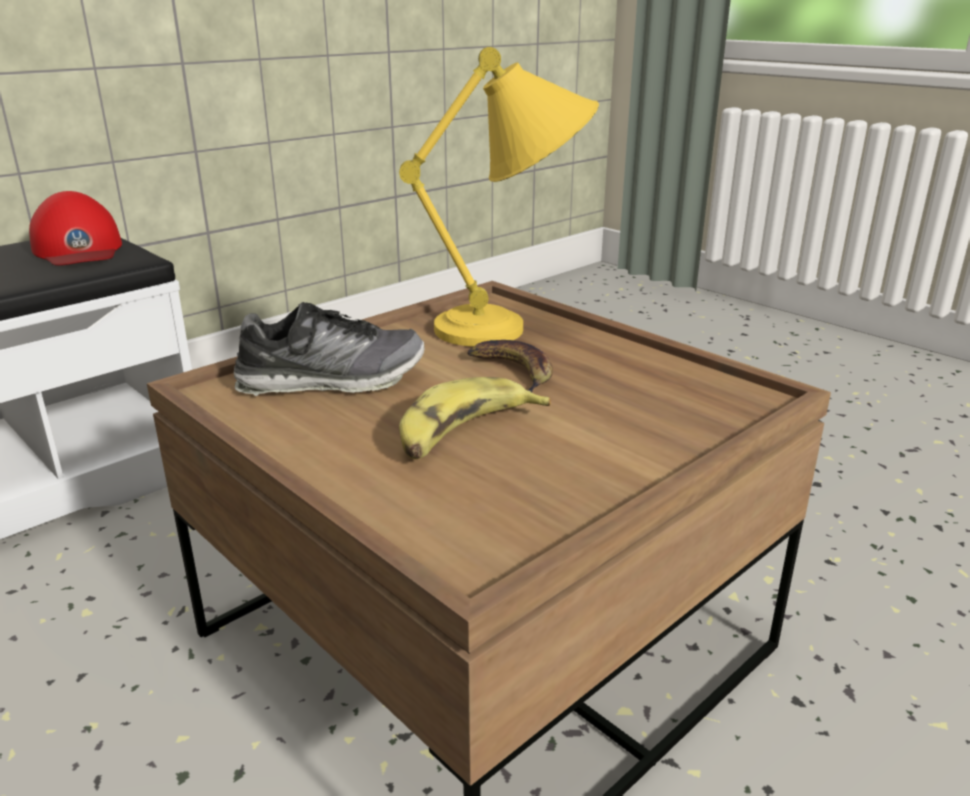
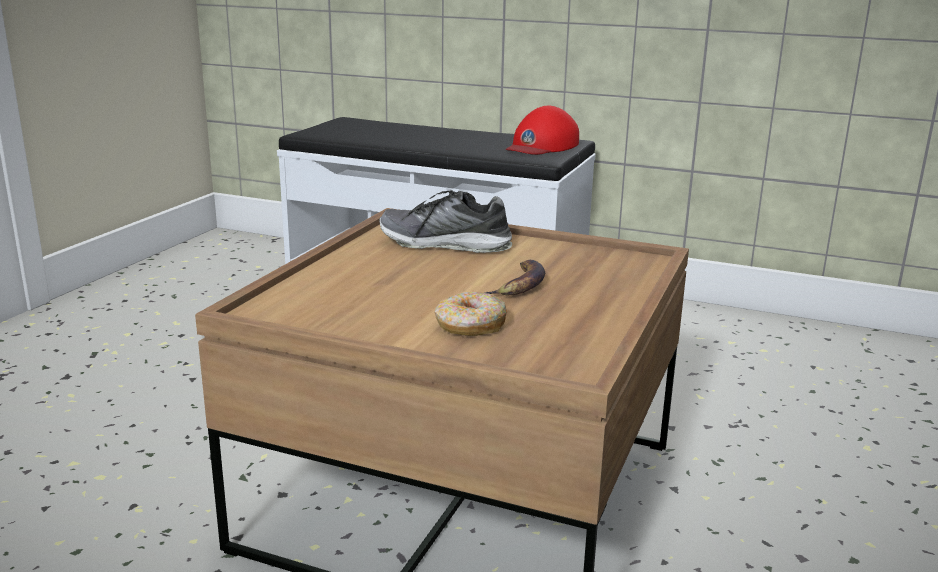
camera: 65 degrees right, 5 degrees down
(332, 380) = (445, 244): shoe -> shoe turned 135 degrees clockwise
(465, 434) = (405, 287): banana -> none
(512, 329) = (601, 274): yellow table lamp -> none
(616, 421) = (470, 326): none -> donut

